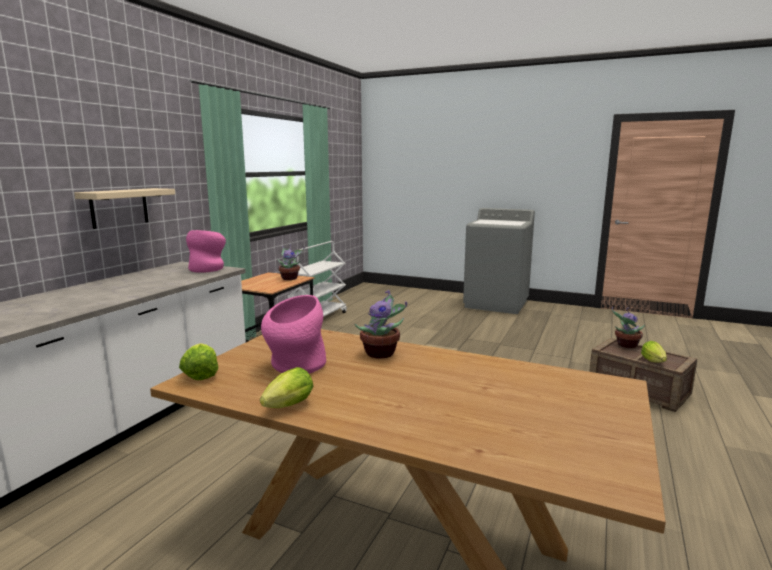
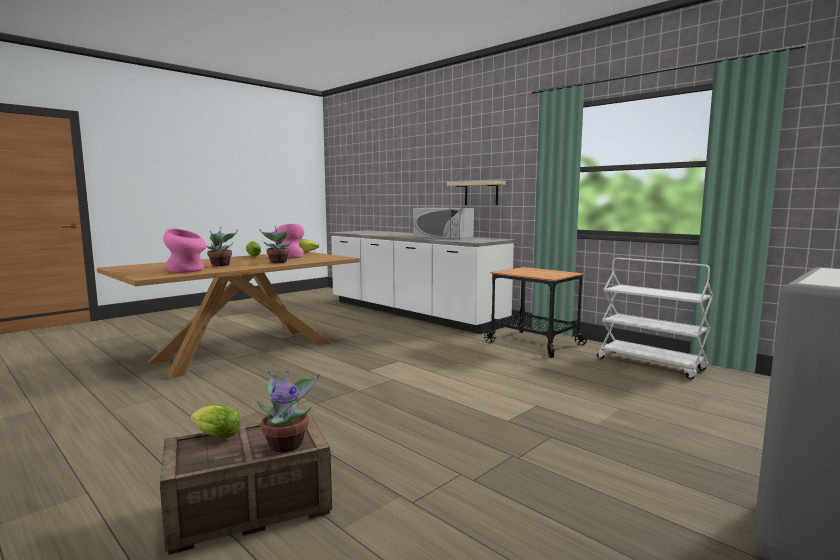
camera: 110 degrees right, 5 degrees down
(128, 283) = (443, 237): none -> white microwave
(207, 269) = (477, 240): pink vase -> pink vase (187, 271)
(290, 278) = (548, 275): potted plant -> potted plant (221, 265)

